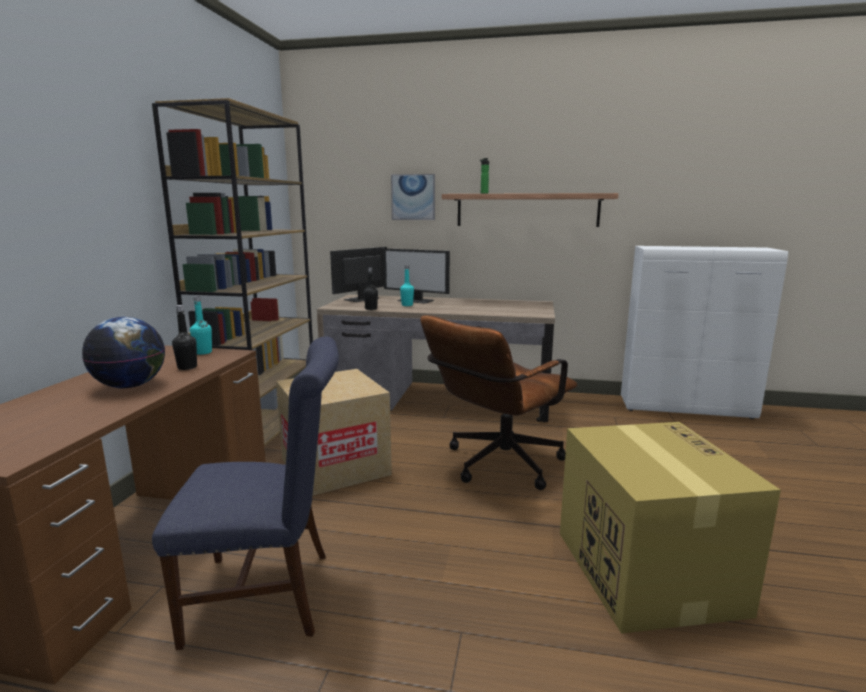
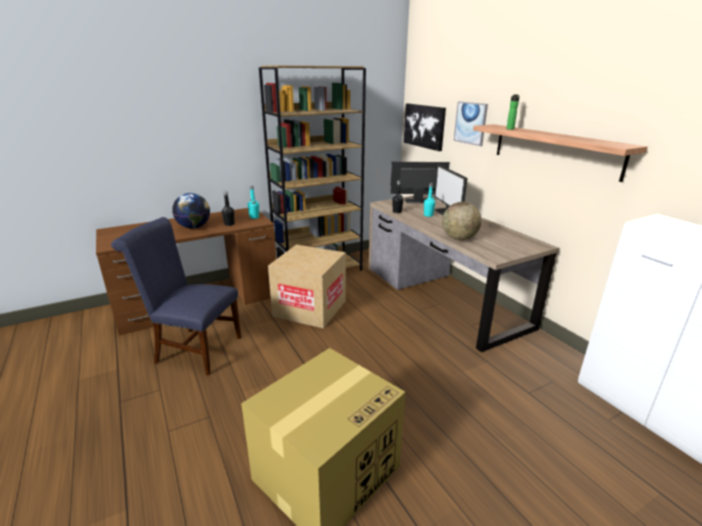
camera: 50 degrees right, 10 degrees up
(271, 594) = (194, 349): blue chair -> blue chair turned 150 degrees clockwise
(335, 209) = (424, 126): none -> picture
(482, 312) = (459, 238): none -> globe
(496, 465) = (383, 358): brown office chair -> none

